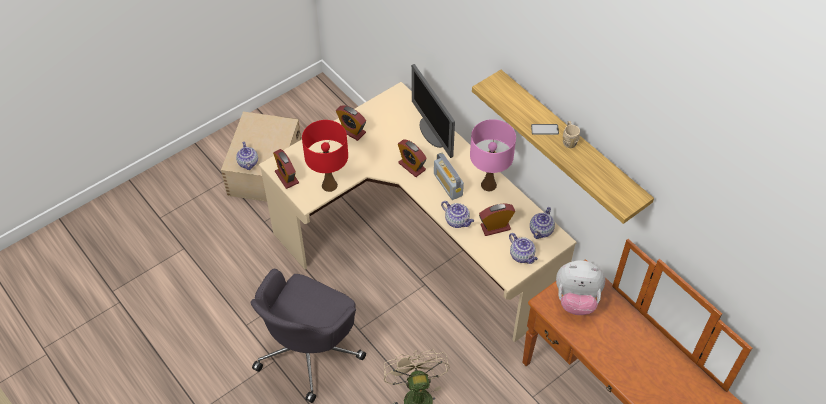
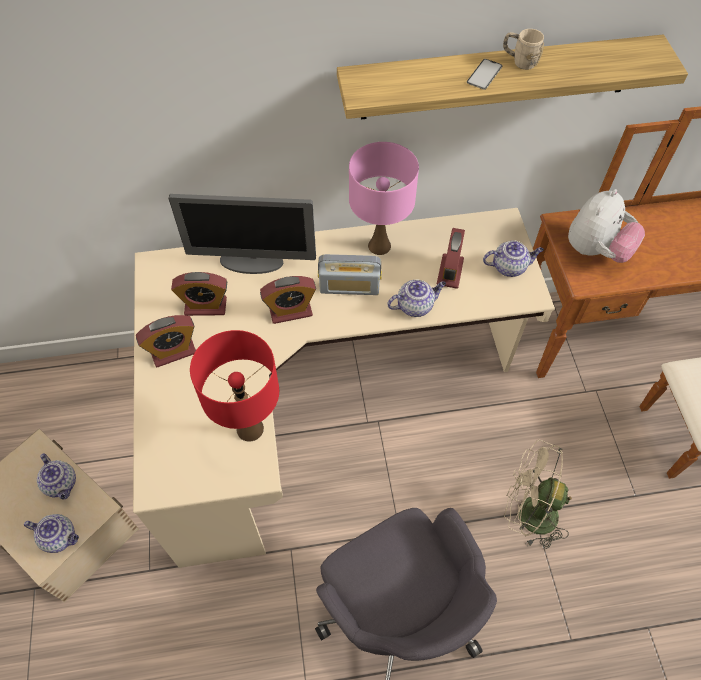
camera: 60 degrees left, 5 degrees up
(286, 177) = (191, 482): alarm clock -> alarm clock (205, 306)
(541, 231) = (483, 231): teapot -> teapot (62, 484)

